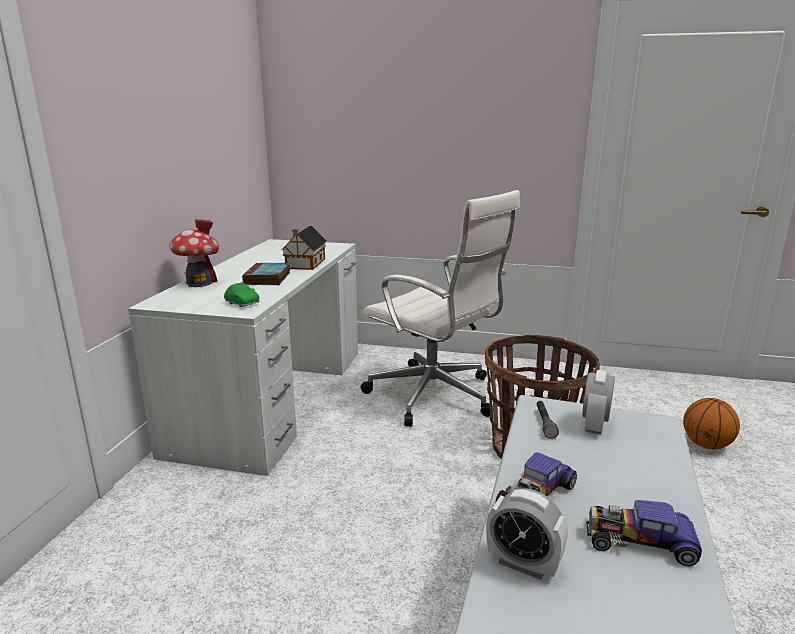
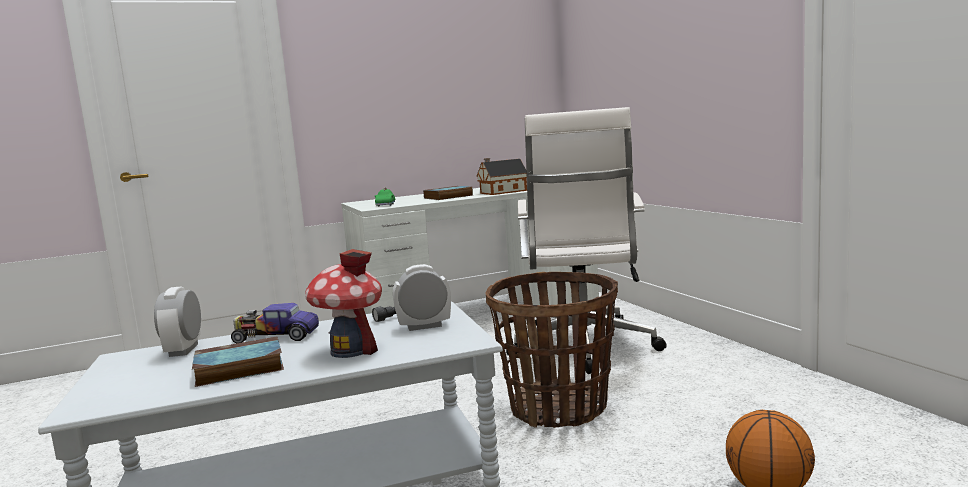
camera: 55 degrees right, 10 degrees down
(199, 283) = (409, 196): toy house -> toy house (350, 350)
(639, 541) = (237, 369): toy car -> book

